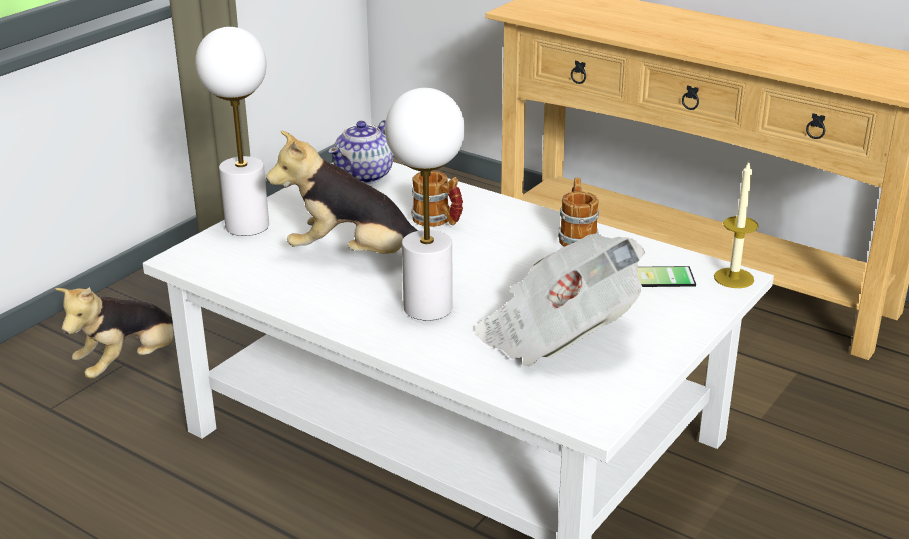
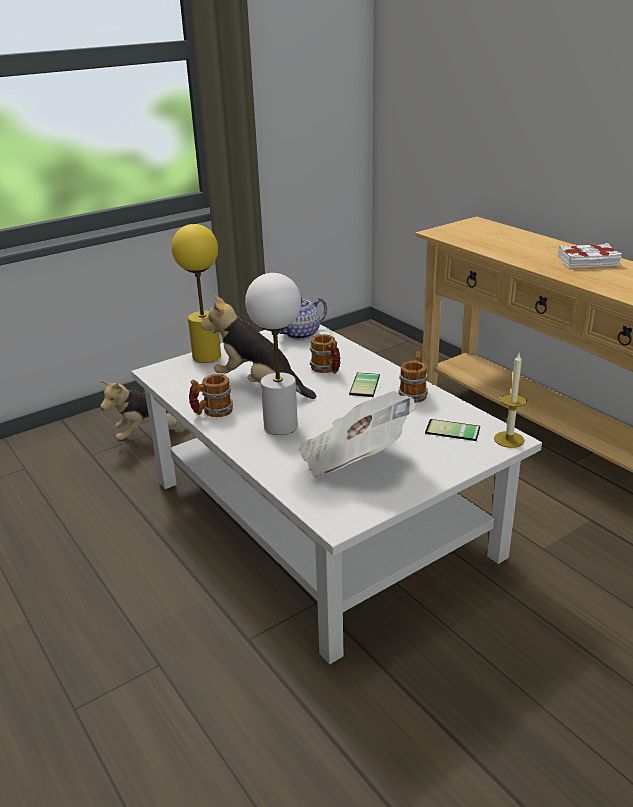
camera: 20 degrees right, 0 degrees up
(248, 226) = (207, 356): white table lamp -> yellow table lamp
(315, 303) = (212, 412): none -> mug
(508, 234) = (367, 385): none -> phone
(739, 34) = (588, 261): none -> white book

